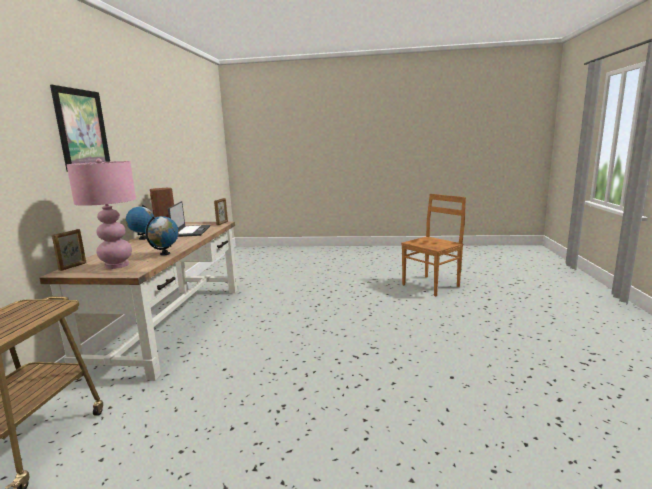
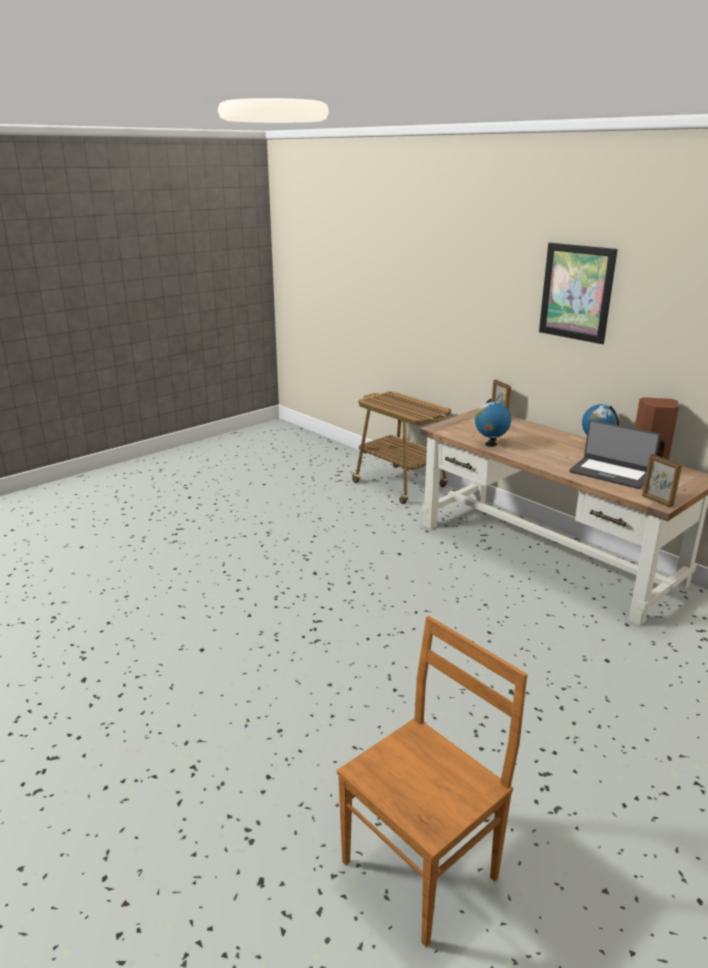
camera: 130 degrees right, 10 degrees up
(117, 265) = (474, 426): pink table lamp -> none
(431, 285) = (422, 867): brown chair -> brown chair turned 135 degrees counterclockwise

